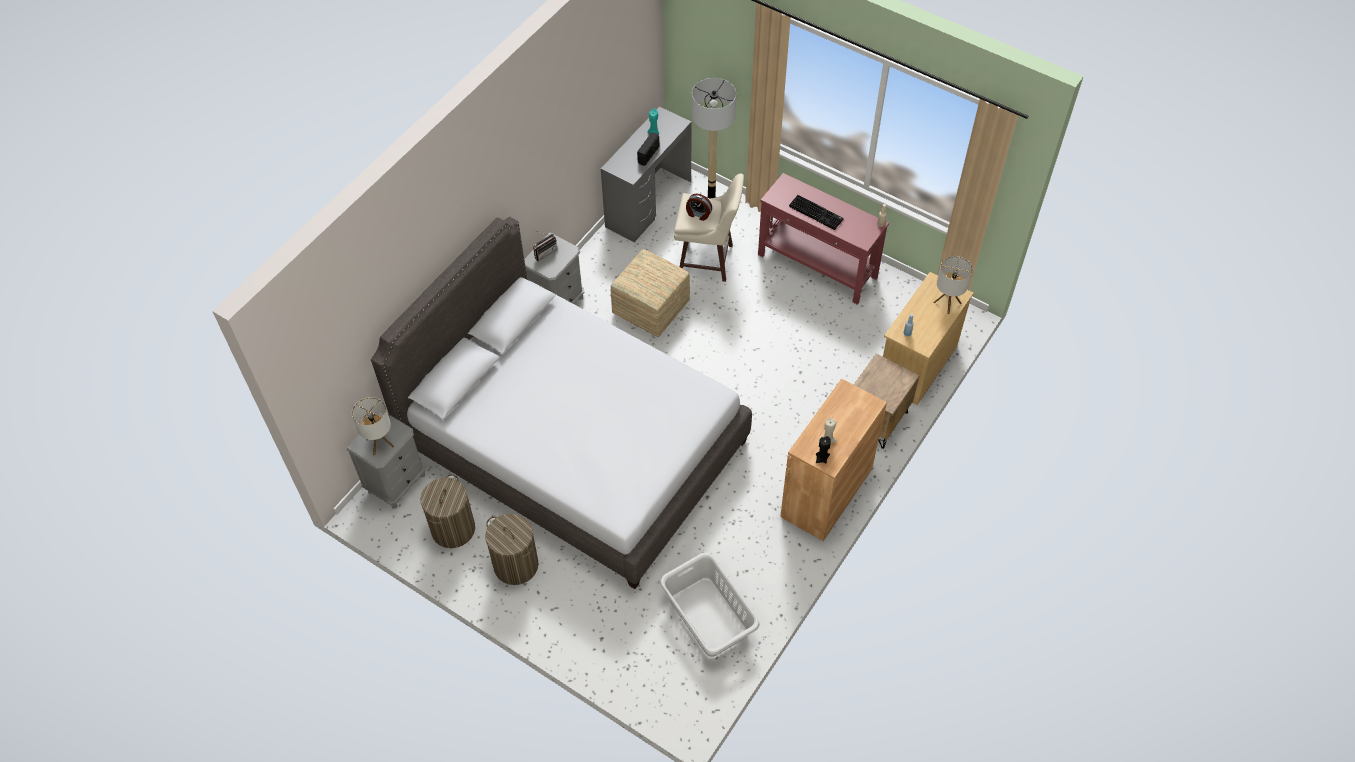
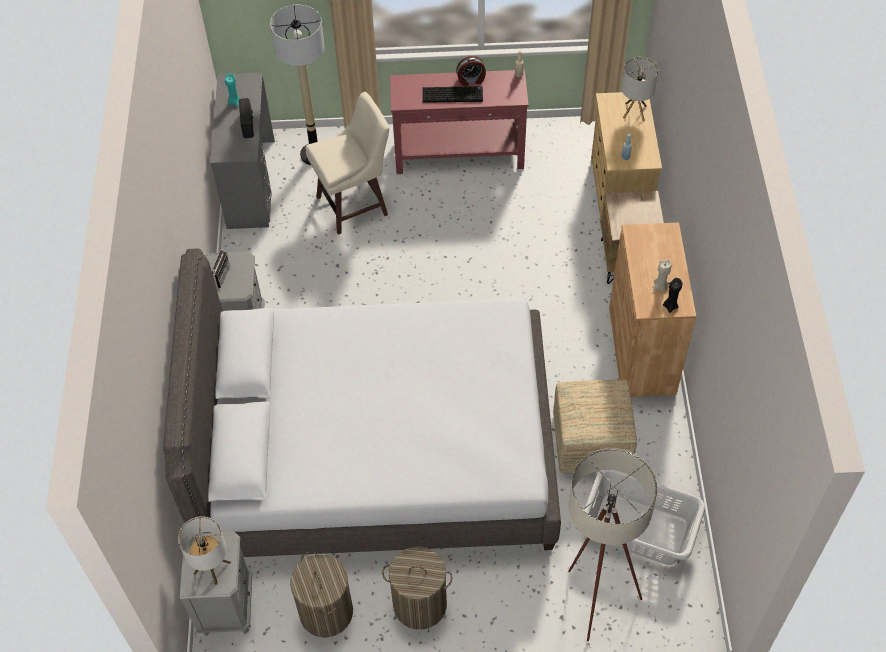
camera: 35 degrees left, 0 degrees up
(635, 639) = (593, 595): none -> beige floor lamp
(651, 307) = (338, 279): ottoman -> ottoman (590, 441)
(698, 214) = (339, 157): alarm clock -> alarm clock (471, 80)

